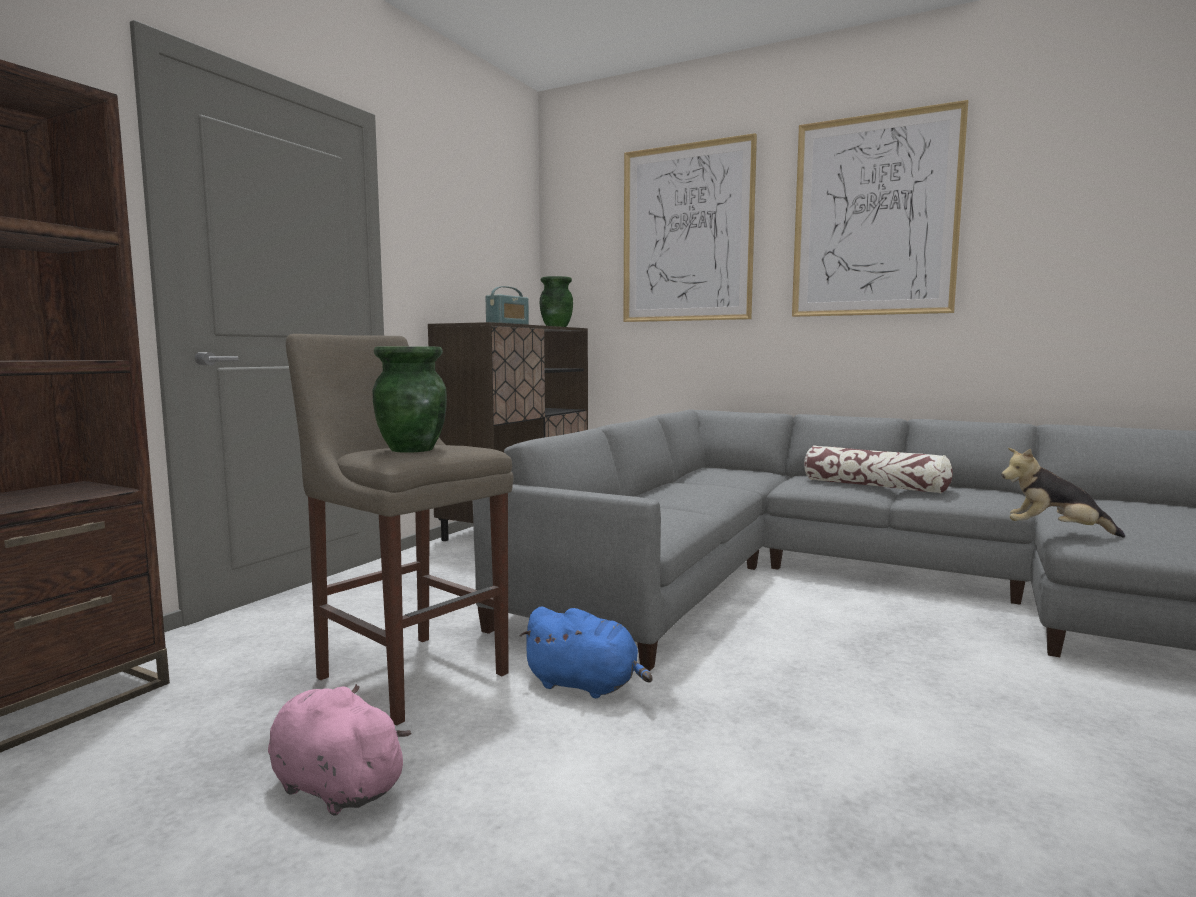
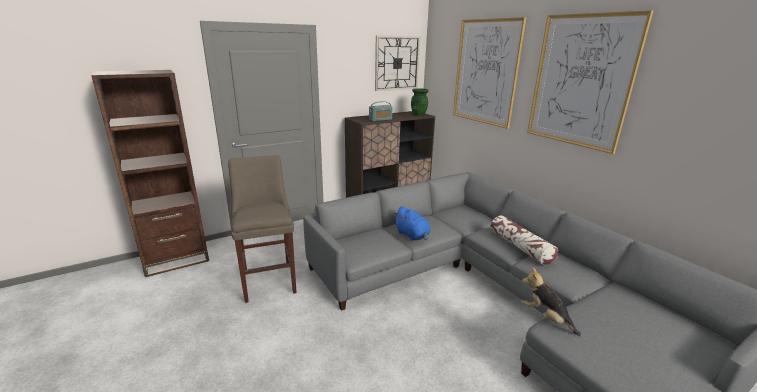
camera: 30 degrees right, 15 degrees up
(333, 786) = (210, 319): pink plush toy -> none
(413, 449) = (257, 211): green vase -> none
(502, 231) = (397, 63): none -> wall clock
(586, 685) = (313, 308): blue plush toy -> blue plush toy (412, 235)

